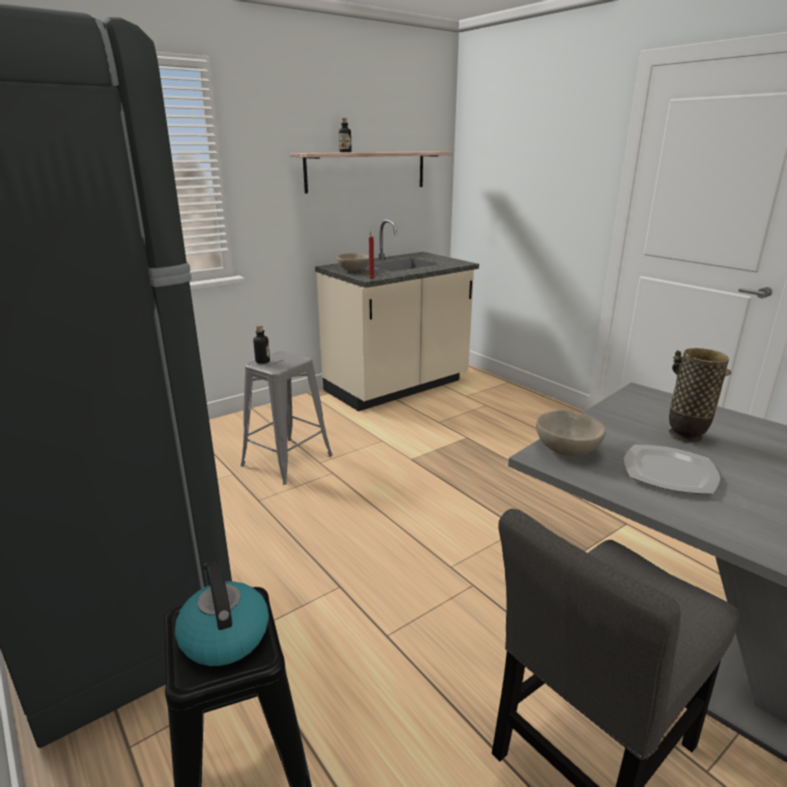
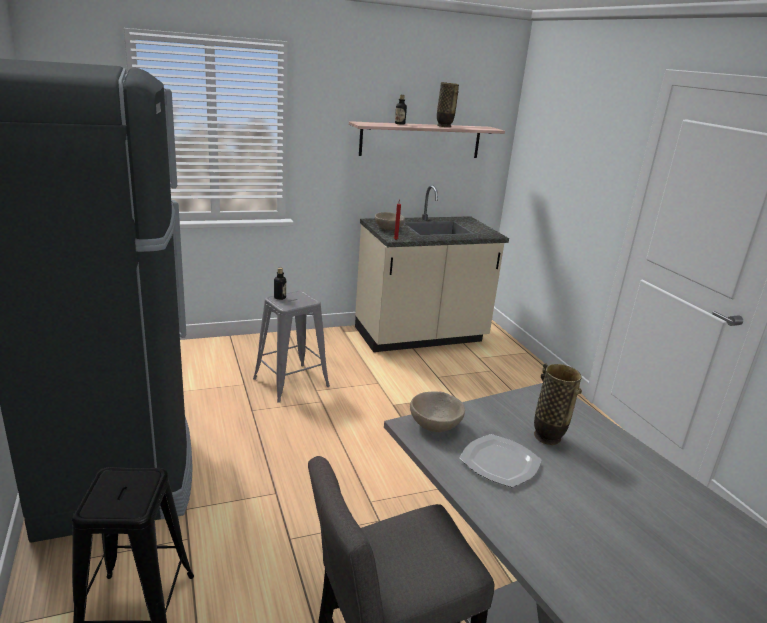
camera: 15 degrees right, 0 degrees up
(224, 635) = (123, 493): kettle -> none
(391, 151) = (444, 126): none -> vase

